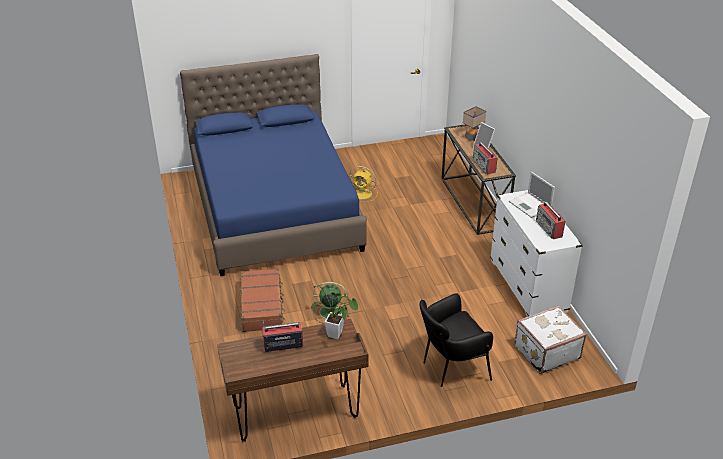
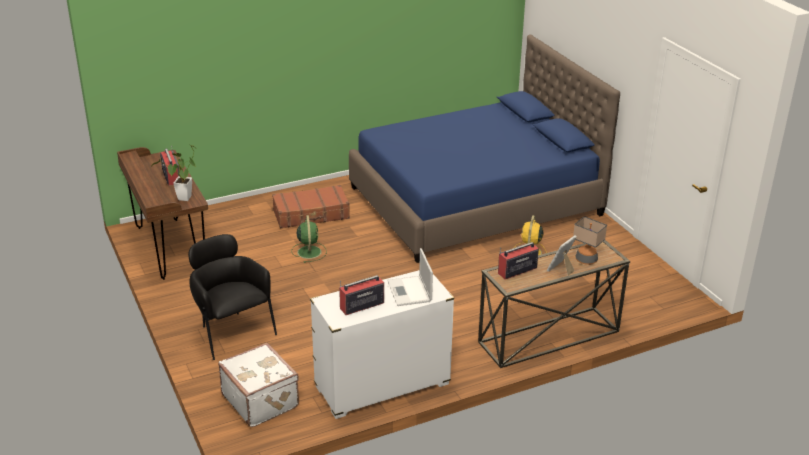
camera: 80 degrees right, 5 degrees down
(530, 206) = (410, 292): laptop -> laptop turned 60 degrees counterclockwise

